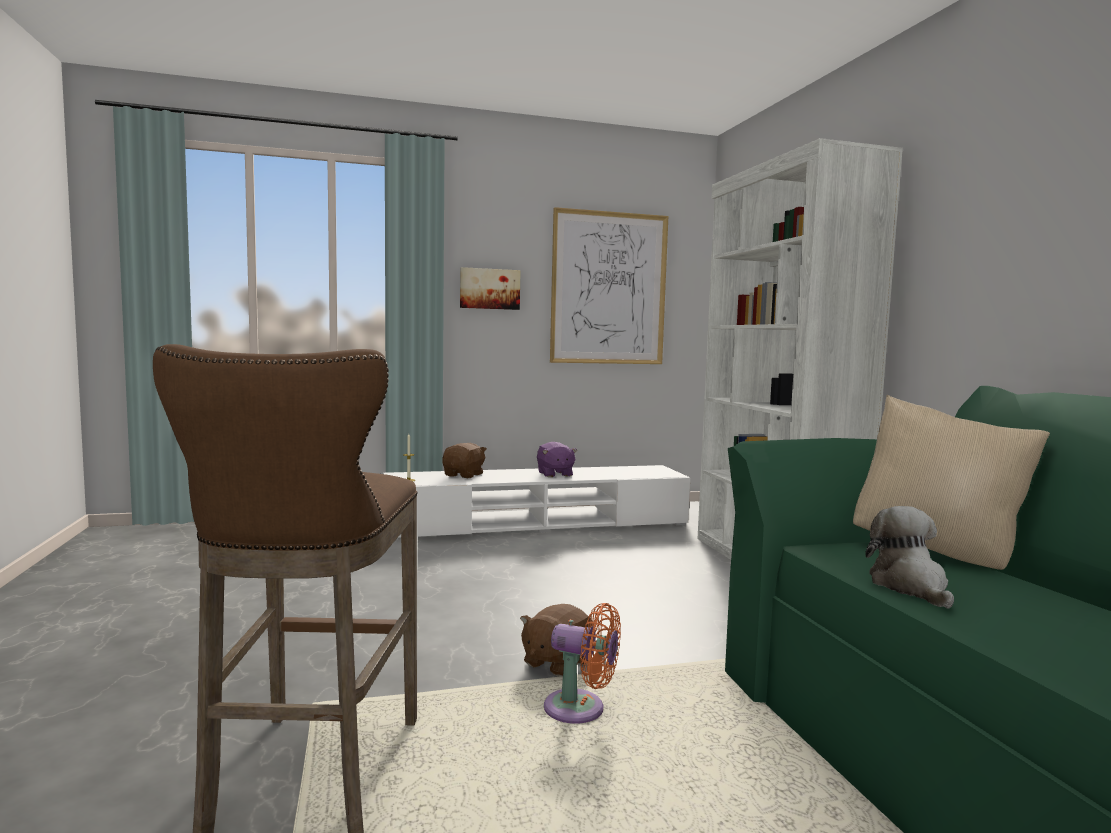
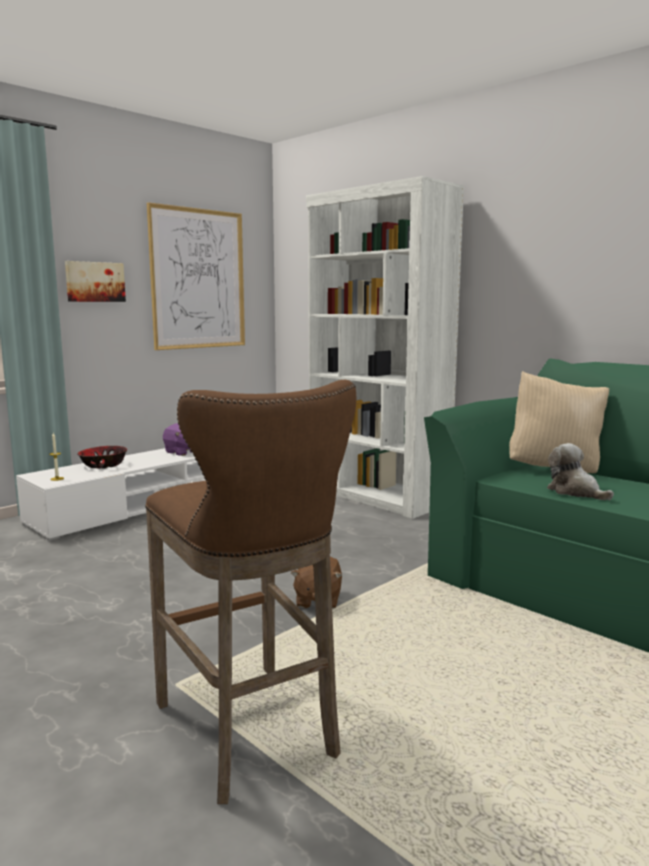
camera: 30 degrees left, 5 degrees up
(464, 475) = (103, 465): brown plush toy -> bowl
(580, 709) = (370, 625): orange fan -> none

